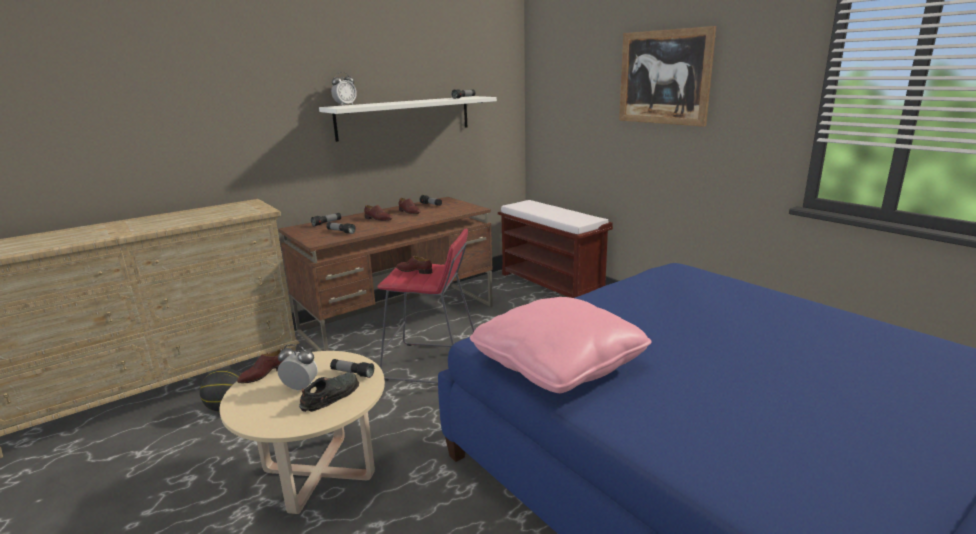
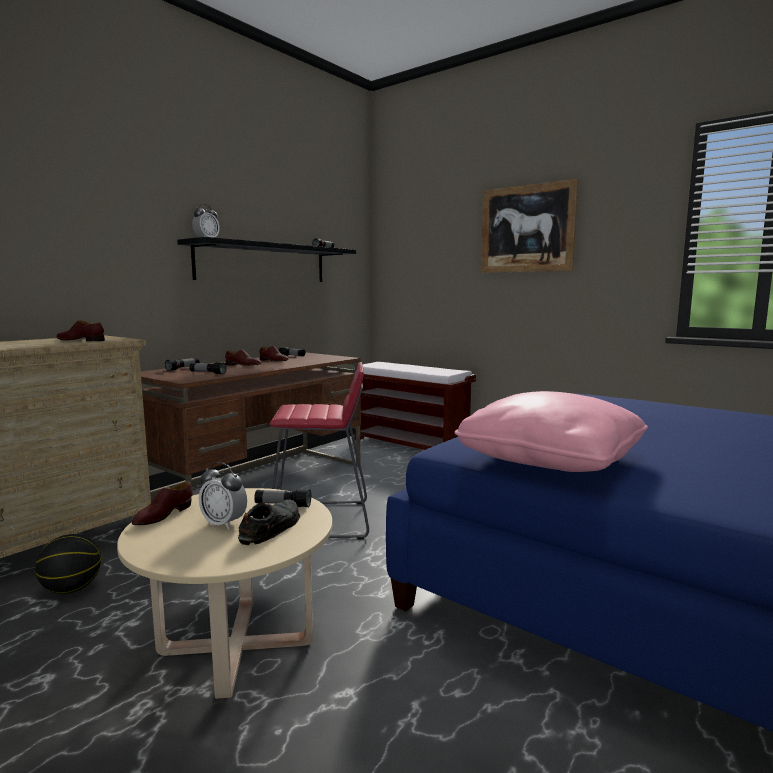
camera: 15 degrees left, 10 degrees down
(300, 388) = (224, 524): alarm clock -> alarm clock turned 150 degrees counterclockwise
(404, 117) = (263, 263): white shelf -> black shelf
(414, 271) = (306, 409): brown shoe -> brown shoe (81, 341)

